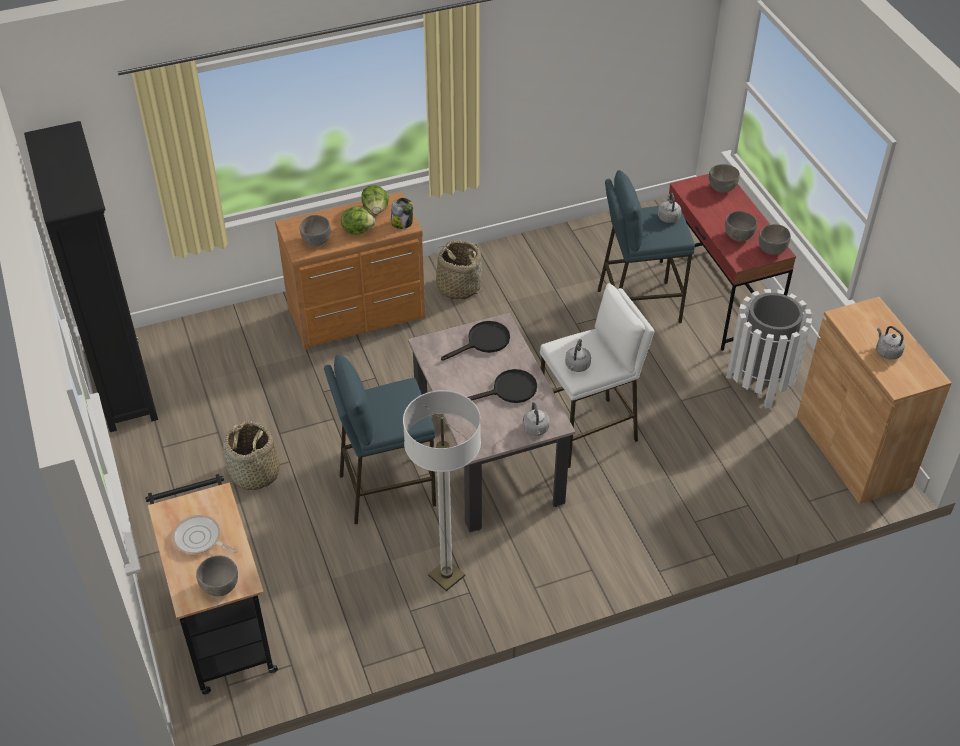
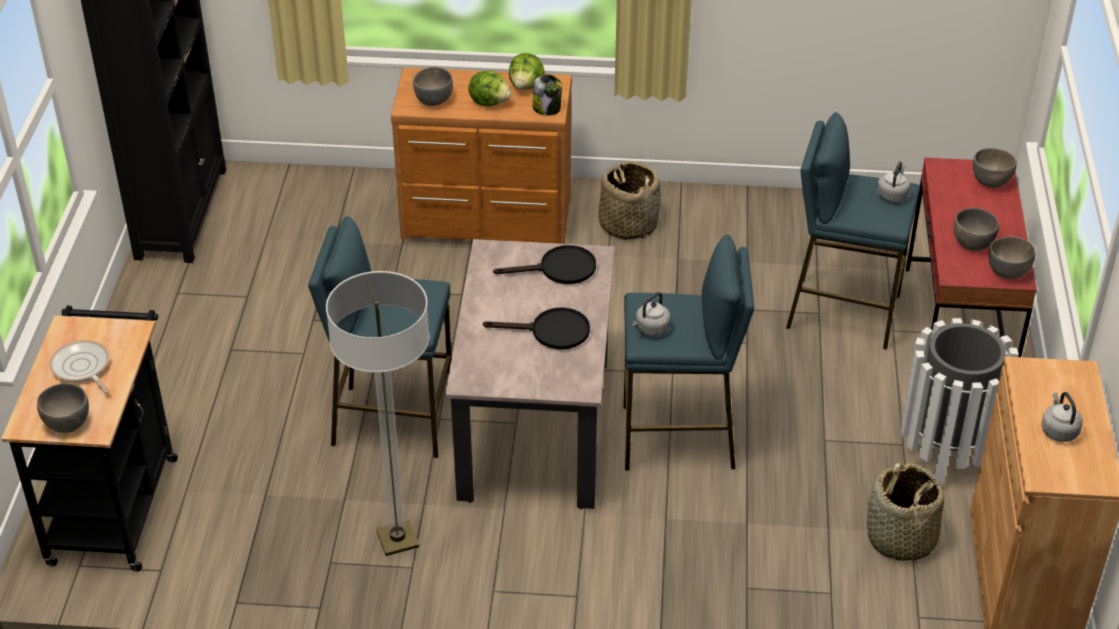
camera: 25 degrees right, 5 degrees down
(255, 474) = (257, 354): basket -> basket (900, 539)
(536, 429) = (553, 385): grey kettle -> none
(589, 432) = (679, 438): white stool -> blue stool

